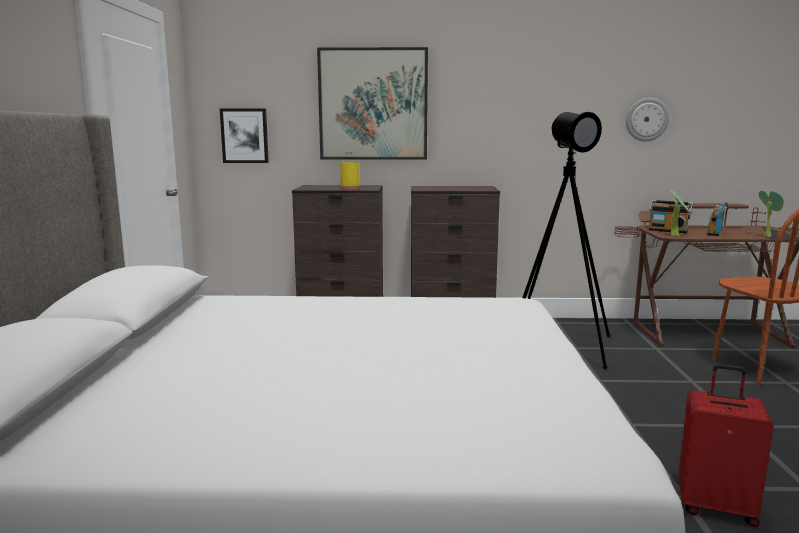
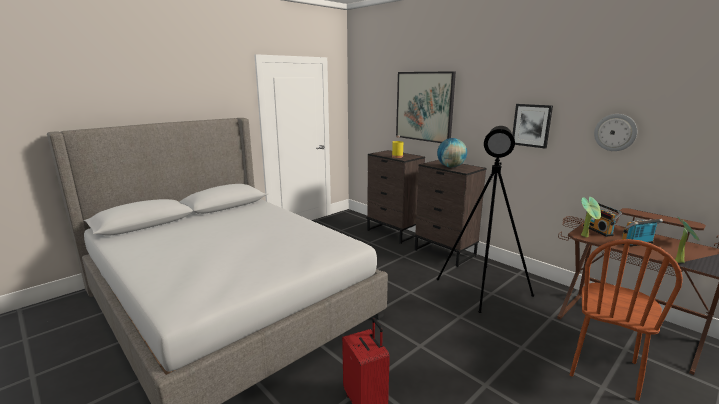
camera: 45 degrees right, 5 degrees up
(244, 135) = (367, 119): picture -> picture (531, 125)
(458, 189) = (450, 167): none -> globe

